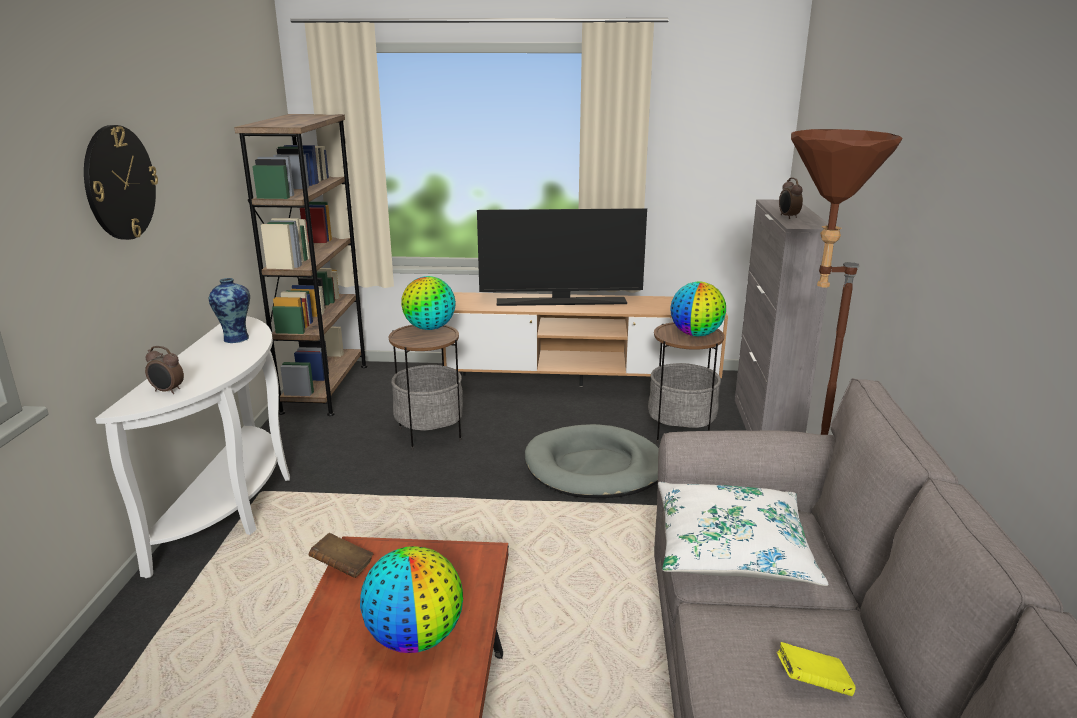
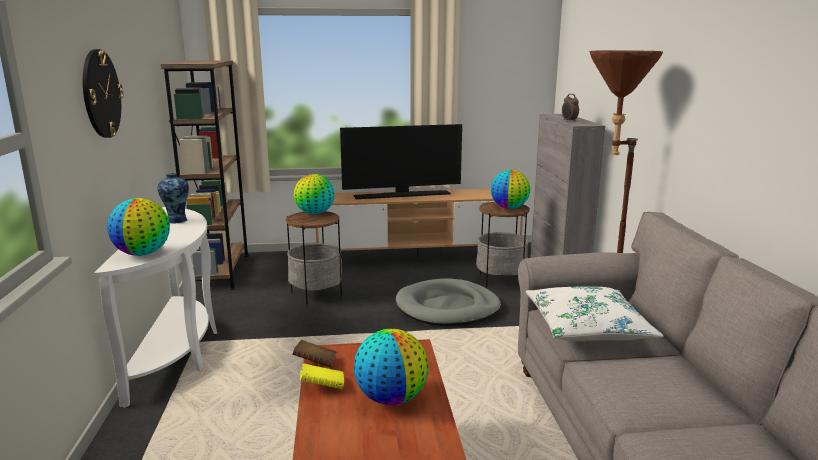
camera: 10 degrees left, 5 degrees down
(167, 391) = (143, 254): alarm clock -> globe
(812, 683) = (672, 393): yellow book -> yellow book (322, 387)

